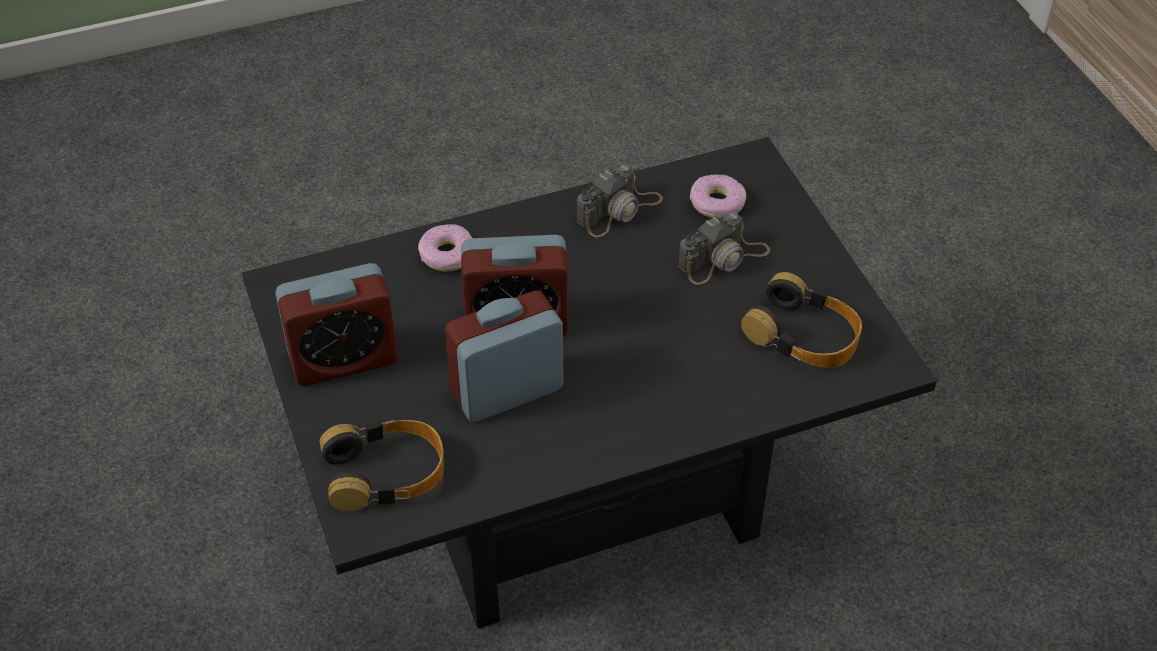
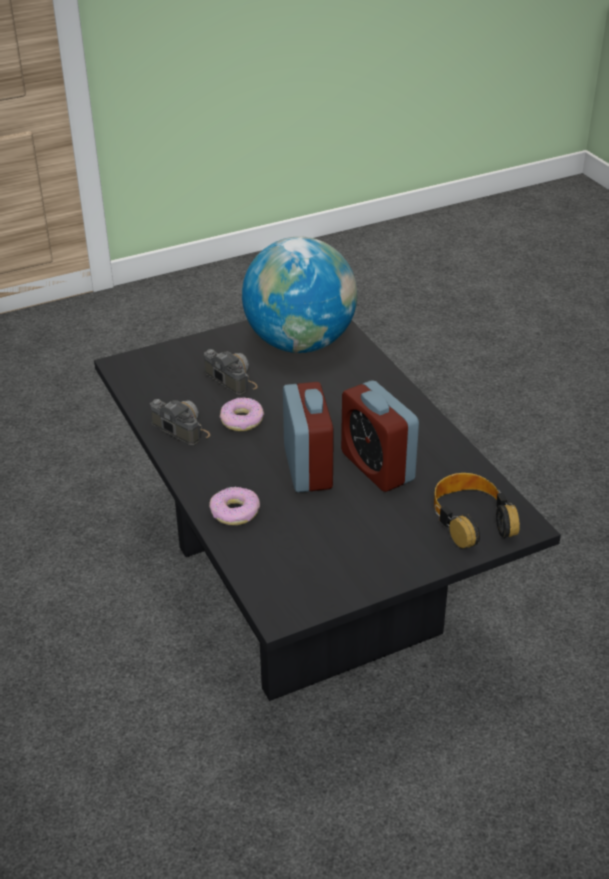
camera: 95 degrees left, 10 degrees down
(343, 359) = (363, 558): alarm clock -> none
(717, 203) = (170, 380): donut -> donut (242, 420)
(803, 335) = (300, 343): headphones -> globe

